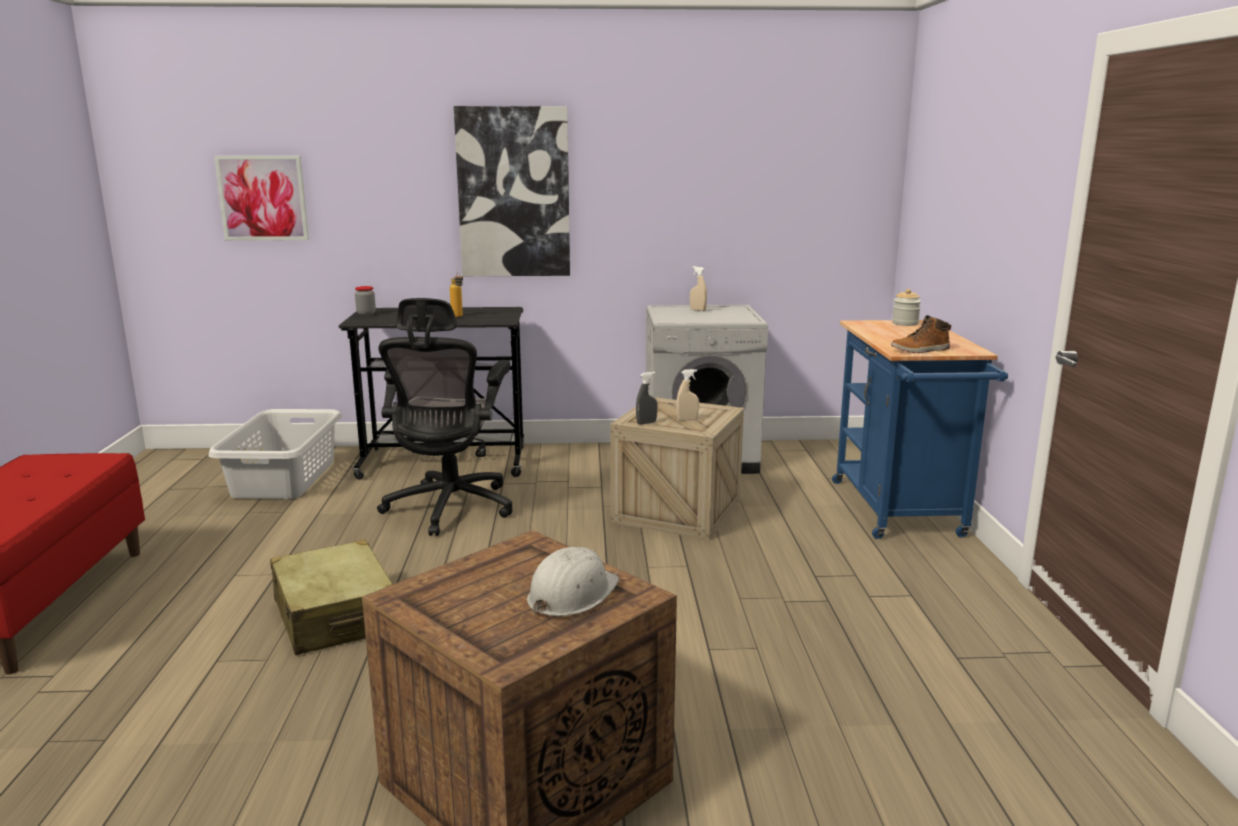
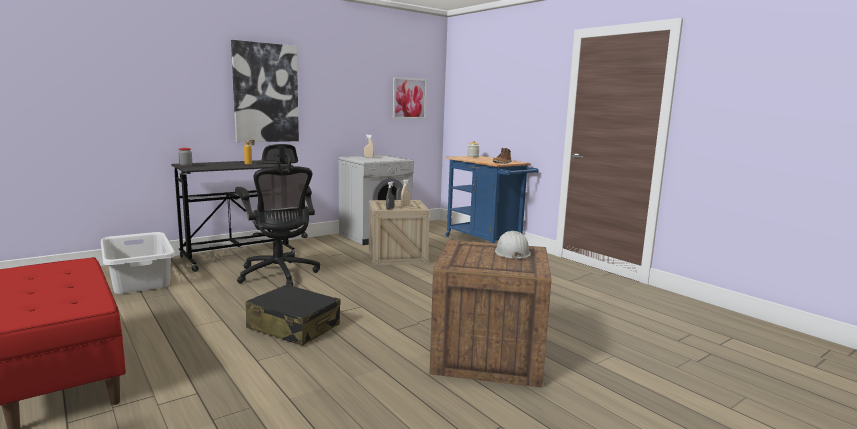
camera: 35 degrees left, 5 degrees down
(263, 198) = (95, 90): picture -> picture (409, 98)
(335, 616) = (294, 327): beige suitcase -> black suitcase

